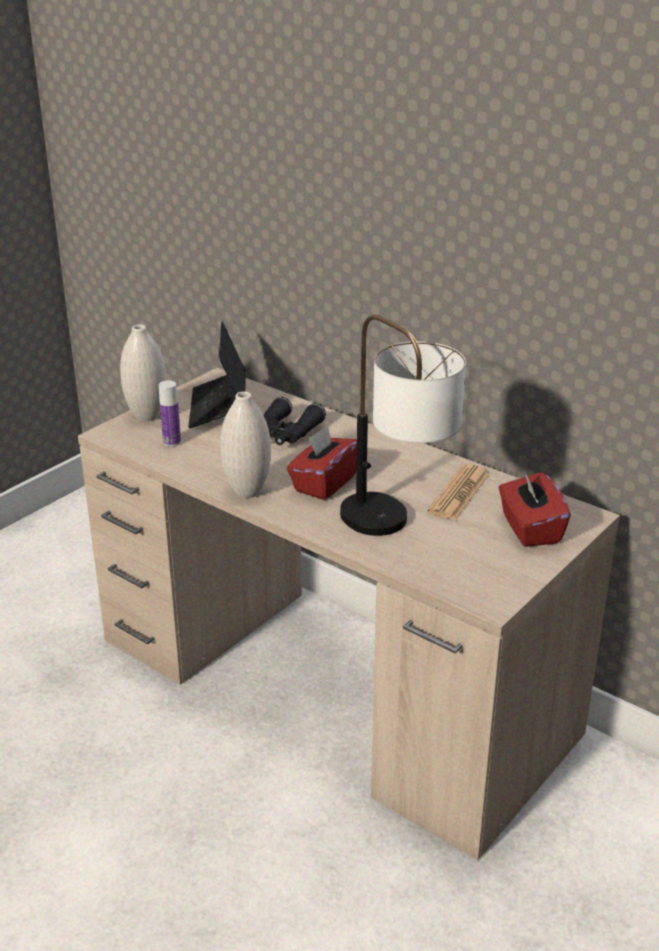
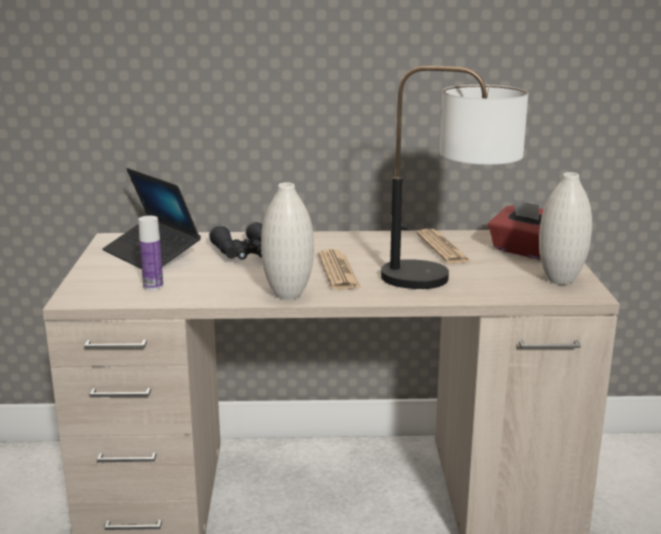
camera: 40 degrees left, 10 degrees down
(147, 416) = (92, 277): white vase -> white vase (560, 280)
(324, 483) = (338, 271): red tissue box -> newspaper

